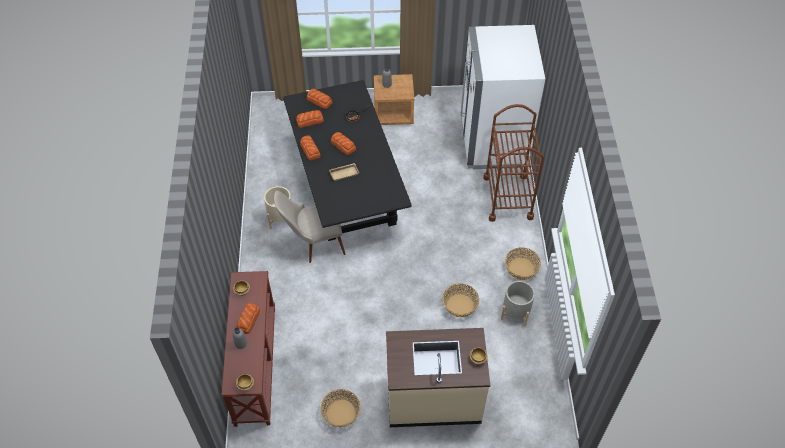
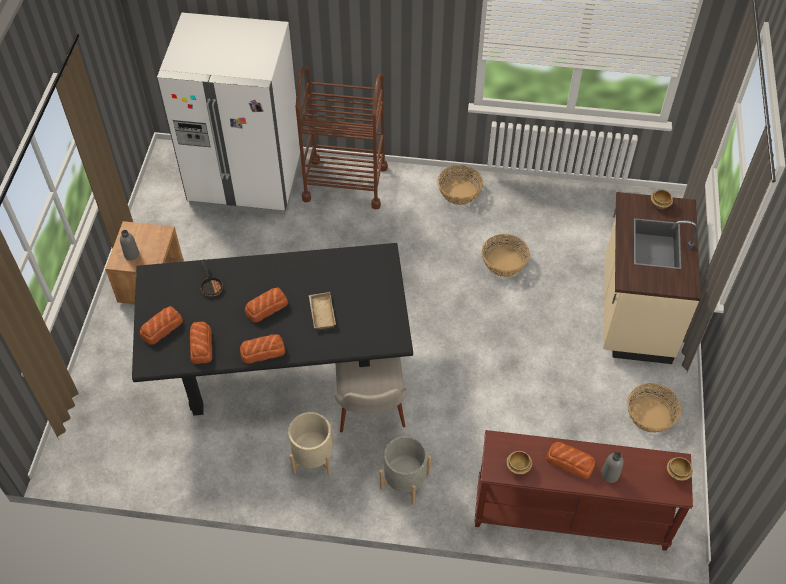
camera: 80 degrees left, 0 degrees up
(515, 312) = (522, 210): grey planter -> grey planter (405, 481)

